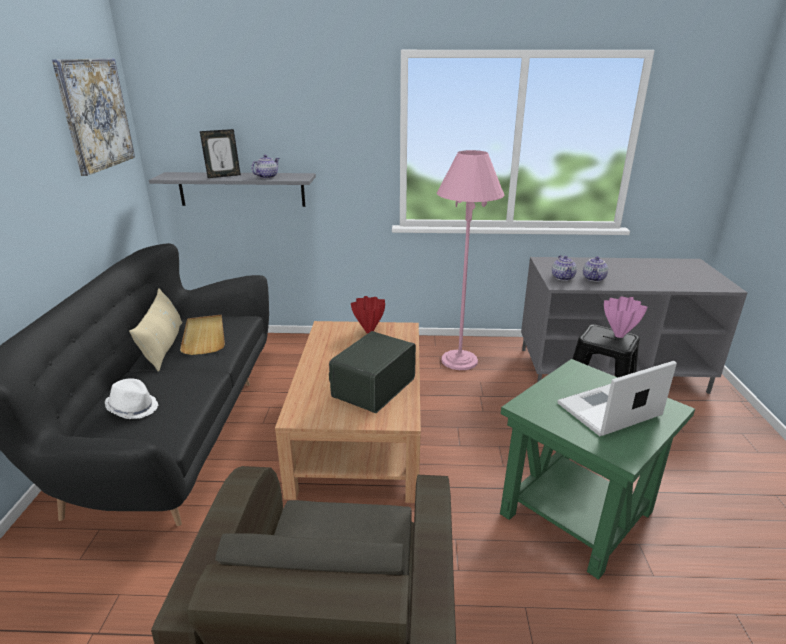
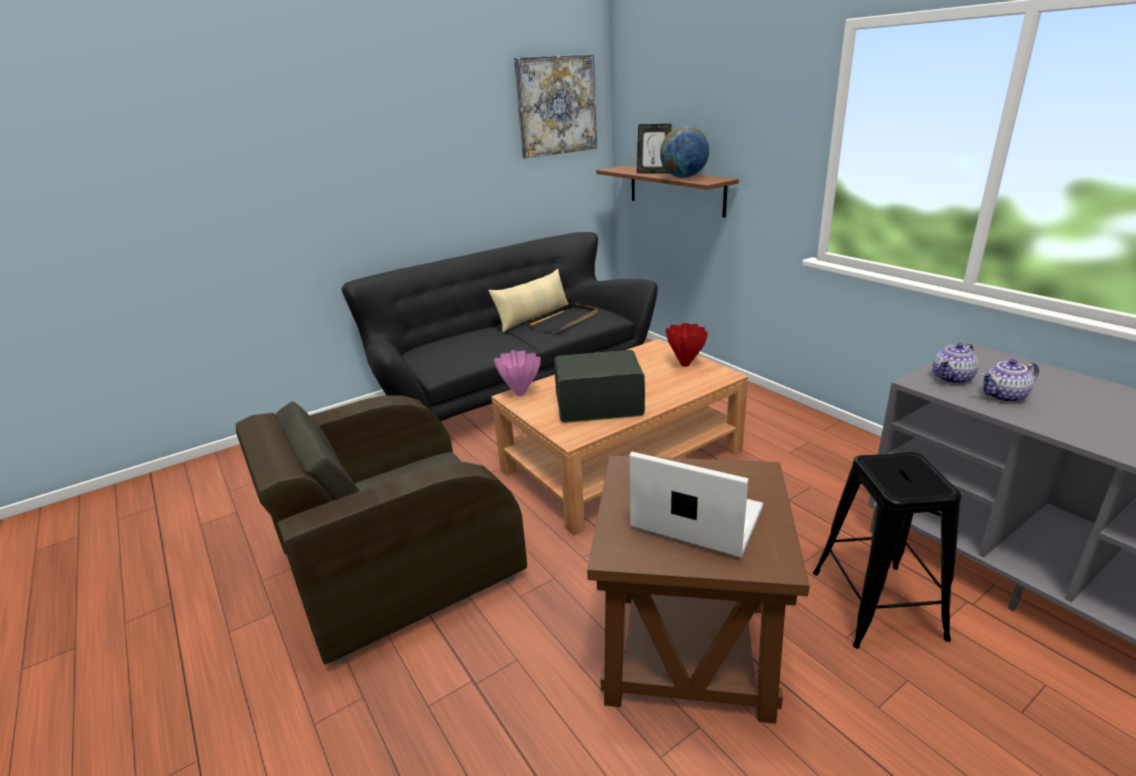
camera: 55 degrees right, 0 degrees up
(133, 408) = (453, 347): white hat -> none
(204, 336) = (565, 320): beige tray -> black tray
(241, 189) = (675, 190): grey shelf -> brown shelf
(267, 177) = (683, 177): teapot -> globe
(459, 360) = (825, 456): pink floor lamp -> none
(575, 511) = (689, 649): green side table -> brown side table
(618, 336) = (924, 480): pink vase -> pink vase (519, 394)

